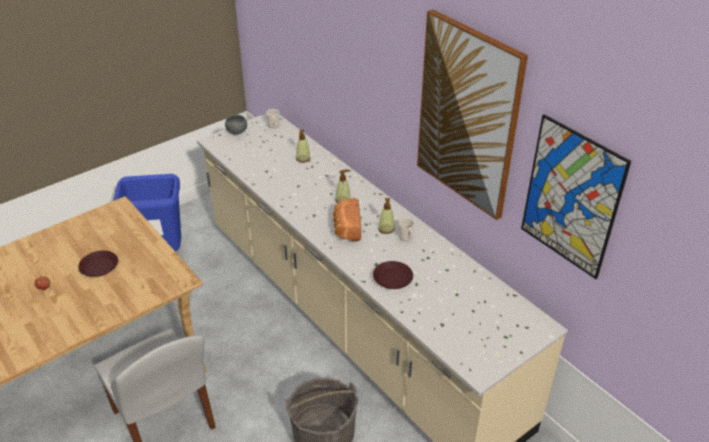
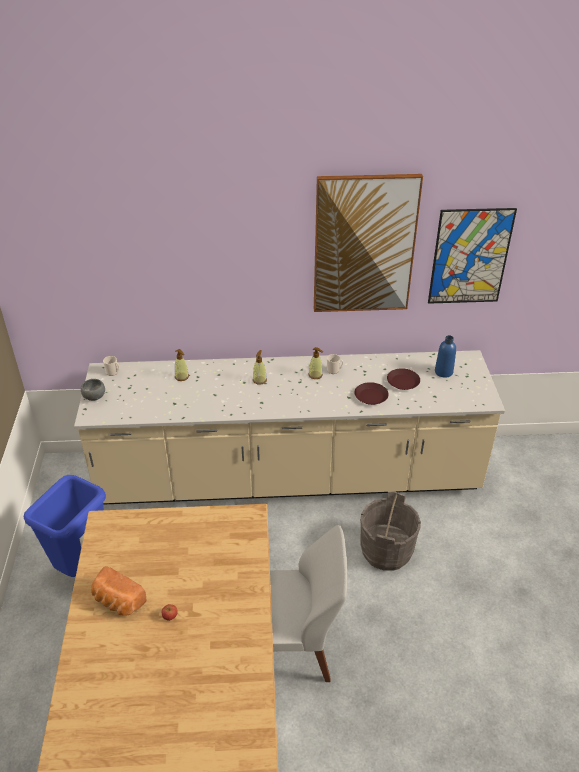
camera: 55 degrees left, 0 degrees up
(99, 267) = (179, 565): brown plate -> brown plate (403, 382)
(346, 228) = (295, 393): bread -> bread (117, 602)
(491, 315) = (443, 372): none -> blue bottle

